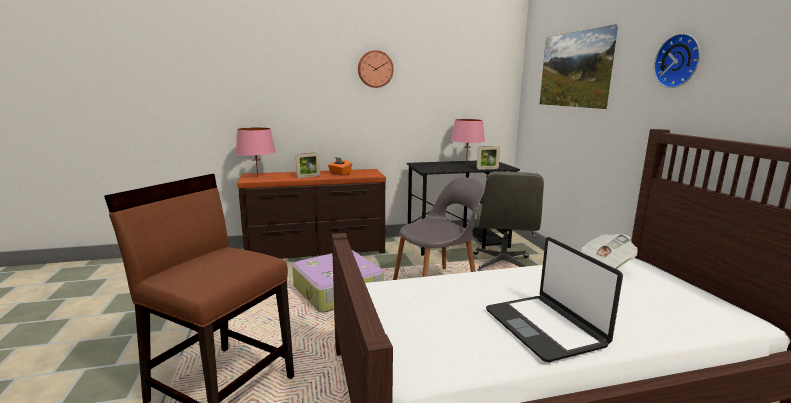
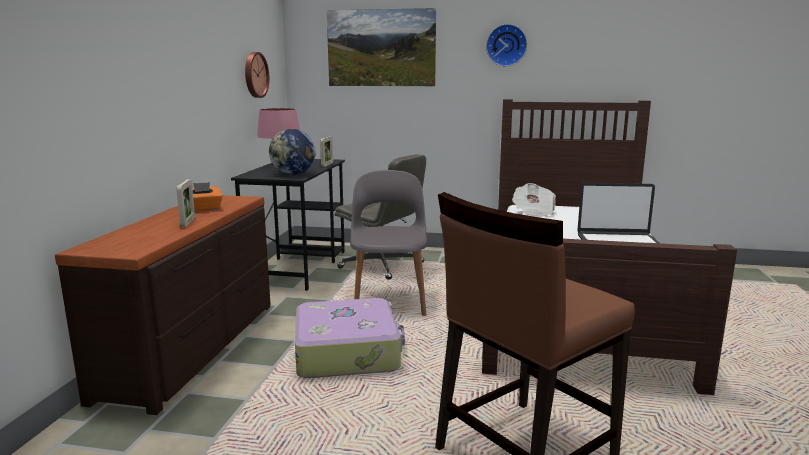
camera: 65 degrees left, 0 degrees up
(257, 177) = (121, 246): pink table lamp -> none
(375, 69) = (187, 39): wall clock -> wall clock (255, 75)
(438, 168) = (293, 174): none -> globe

